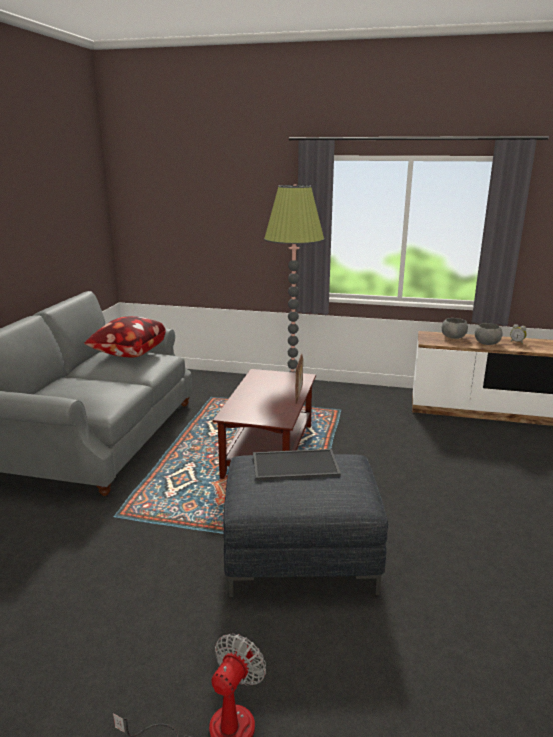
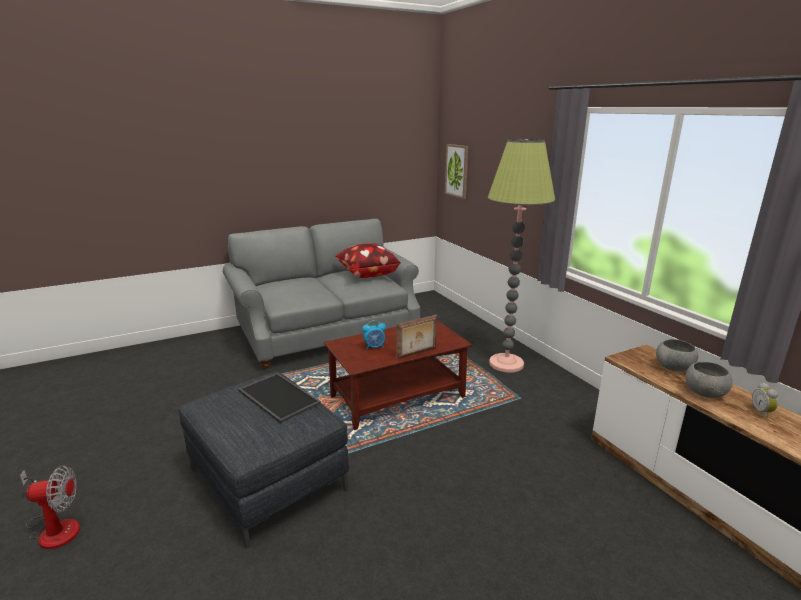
camera: 50 degrees right, 0 degrees up
(150, 224) = (457, 170): none -> picture
(261, 404) = (374, 347): none -> alarm clock

